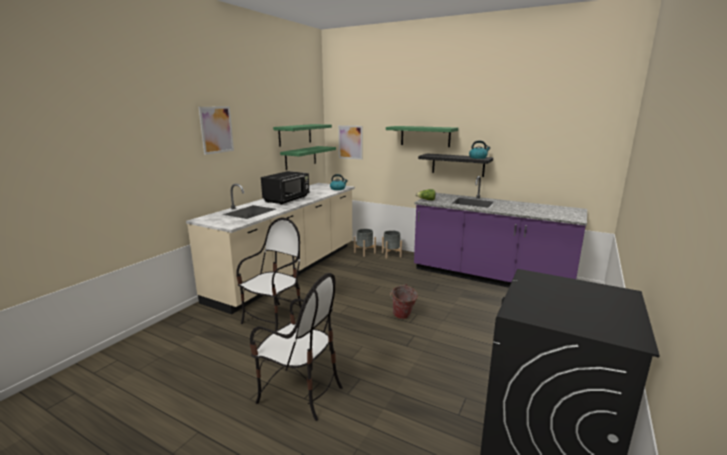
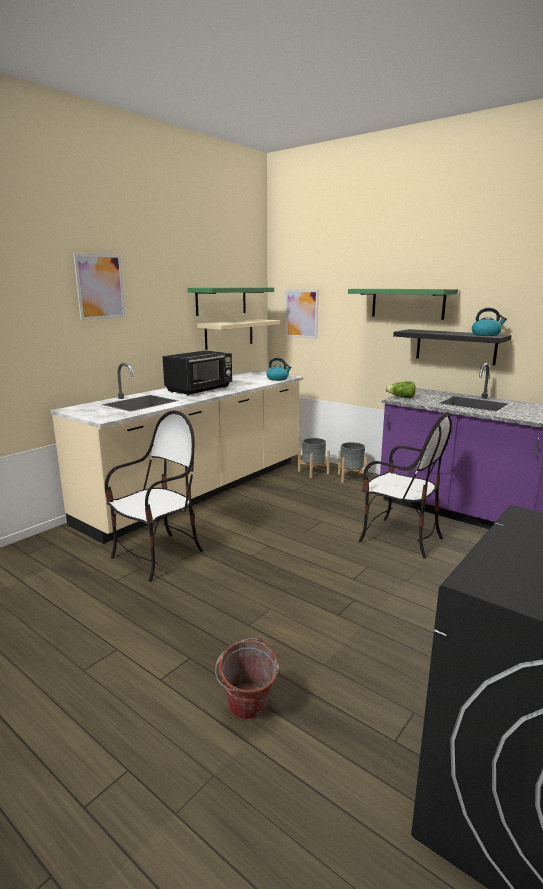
camera: 10 degrees right, 0 degrees up
(300, 157) = (229, 334): green shelf -> beige shelf
(300, 393) = (156, 670): chair -> chair (399, 538)
(402, 317) = (344, 570): bucket -> bucket (247, 713)

